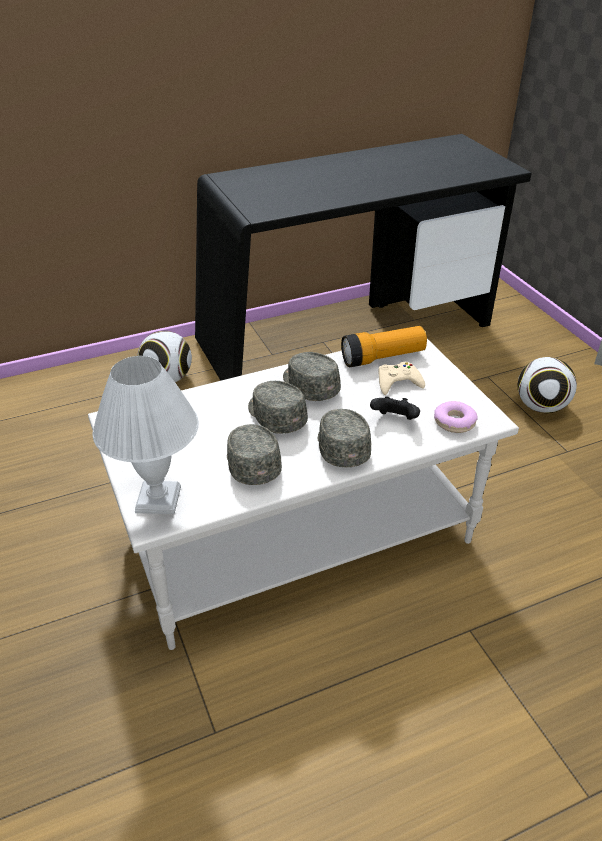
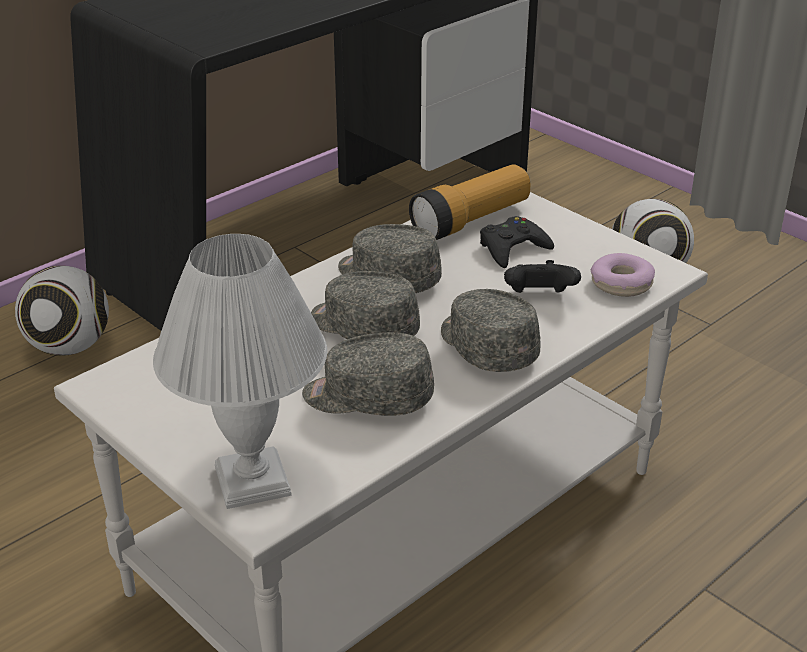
camera: 20 degrees left, 5 degrees down
(252, 463) = (367, 397): grey cap -> grey cap turned 45 degrees counterclockwise
(398, 382) = (512, 248): beige game controller -> black game controller

